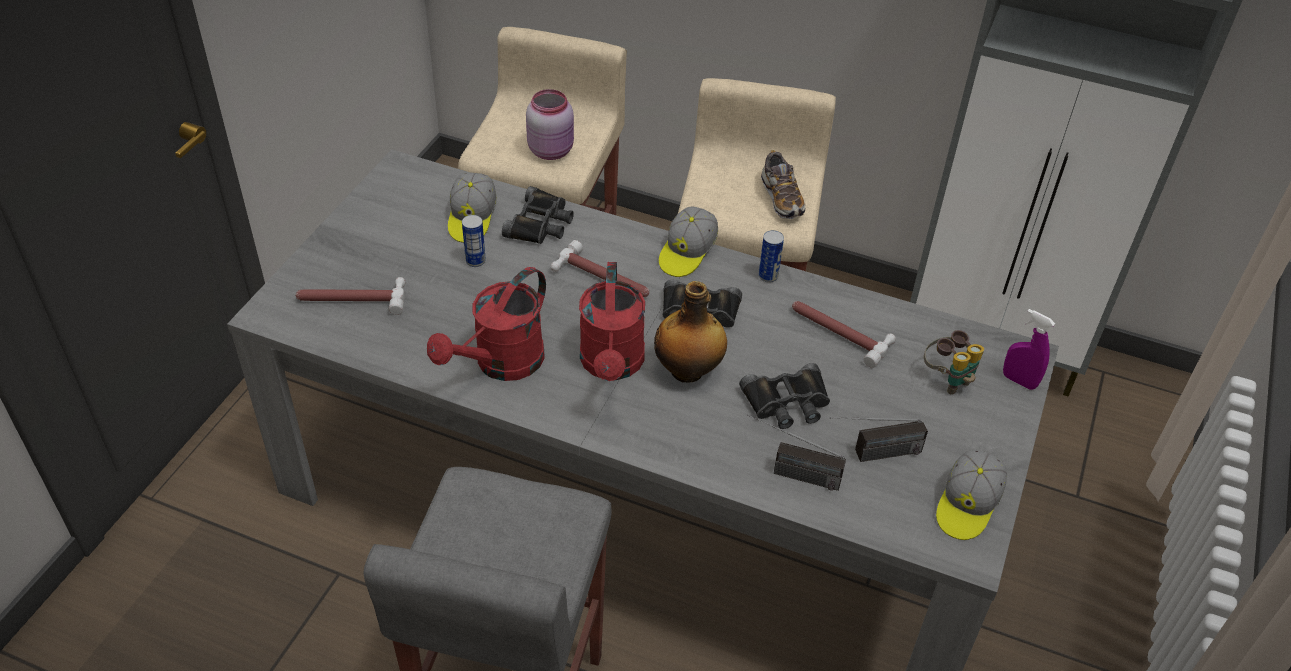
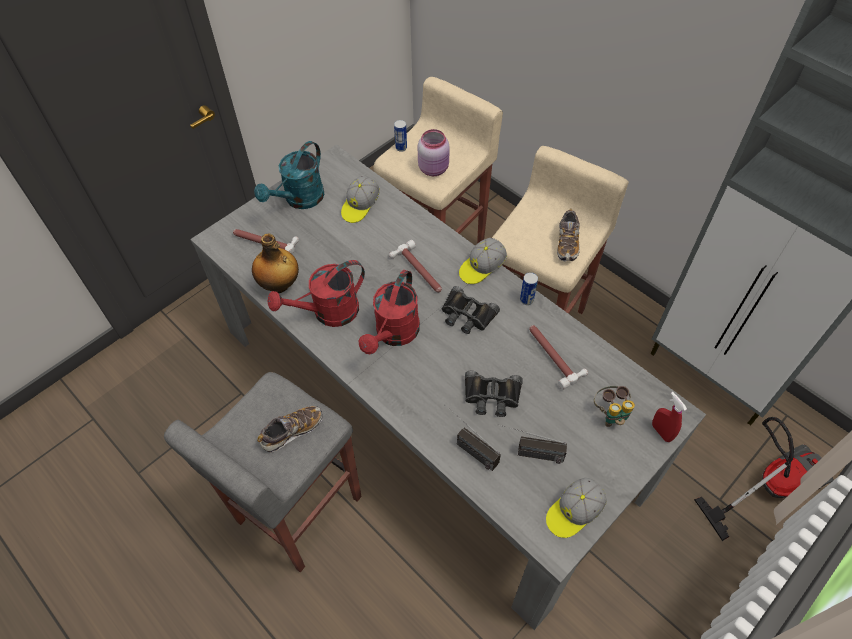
camera: 25 degrees right, 10 degrees up
(375, 232) = (299, 200): none -> turquoise watering can
(475, 261) = (348, 236): can -> can (401, 147)
(530, 532) = (292, 431): none -> shoe
(540, 223) = (400, 220): black binoculars -> none
(688, 371) = (440, 353): bottle -> bottle (279, 285)
(1019, 381) = (661, 432): purple spray bottle -> red spray bottle
(1123, 459) = (768, 484): none -> vacuum cleaner

